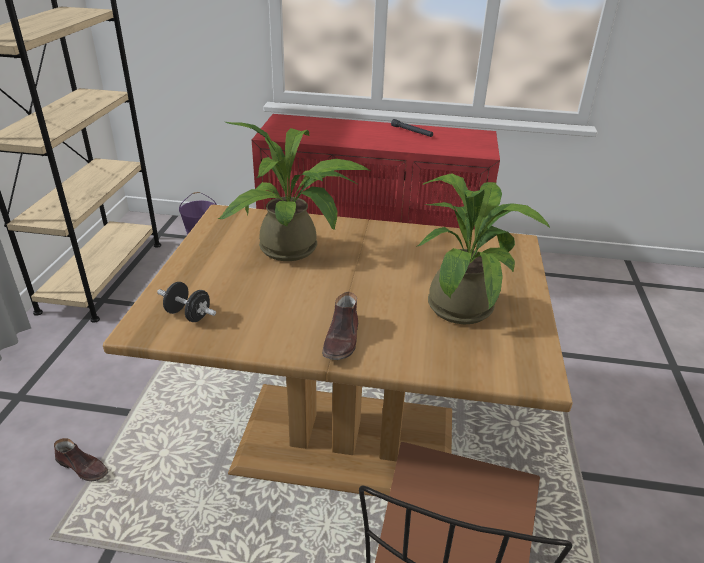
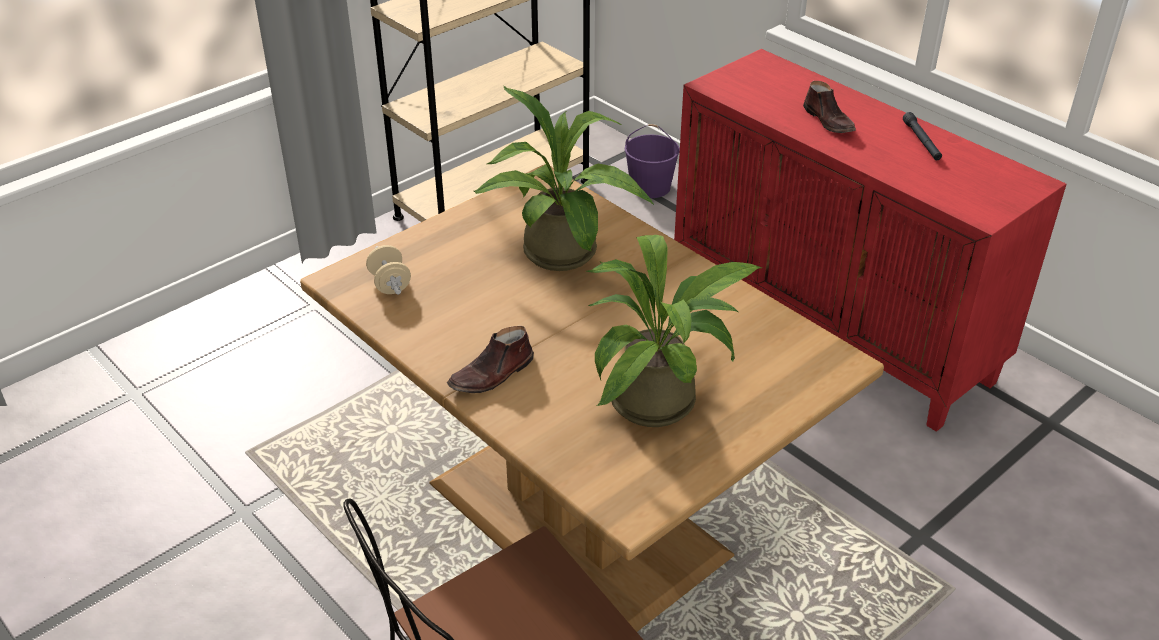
camera: 40 degrees right, 5 degrees up
(83, 467) = (316, 404): brown shoe -> brown shoe (829, 121)
(188, 315) = (390, 284): black dumbbell -> beige dumbbell

